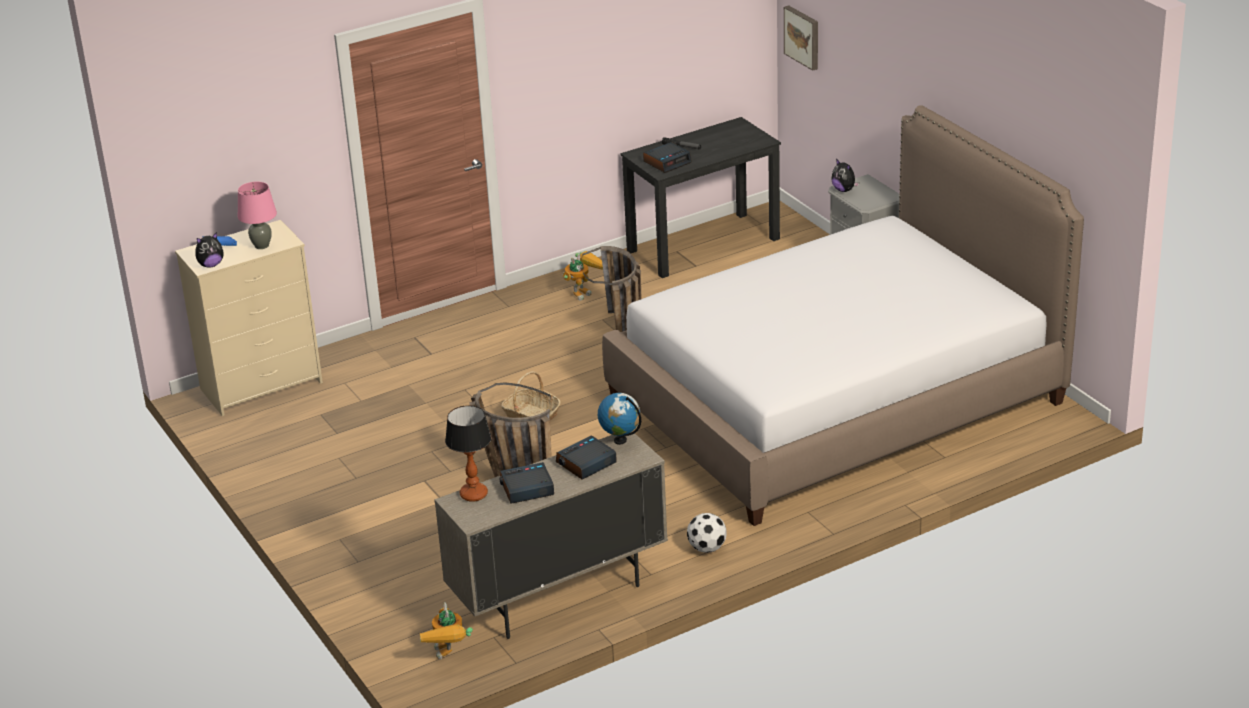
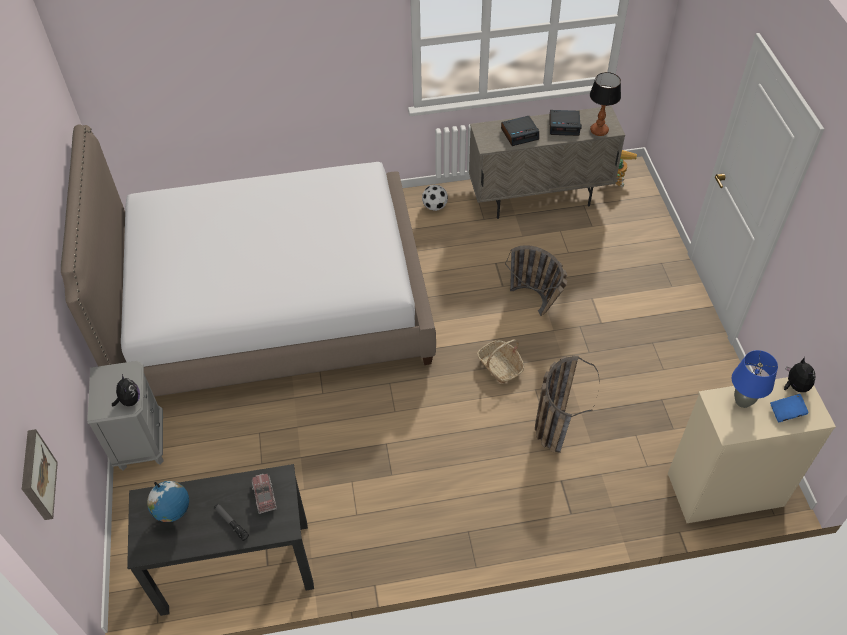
camera: 160 degrees left, 20 degrees up
(211, 265) = (795, 386): plush toy -> plush toy turned 90 degrees clockwise
(261, 246) = (743, 401): pink table lamp -> blue table lamp
(584, 291) = (388, 528): toy robot -> none
(620, 440) = (490, 145): globe -> globe (174, 515)
(622, 330) = (382, 450): basket -> basket (555, 421)
(667, 162) = (264, 496): alarm clock -> toy truck

